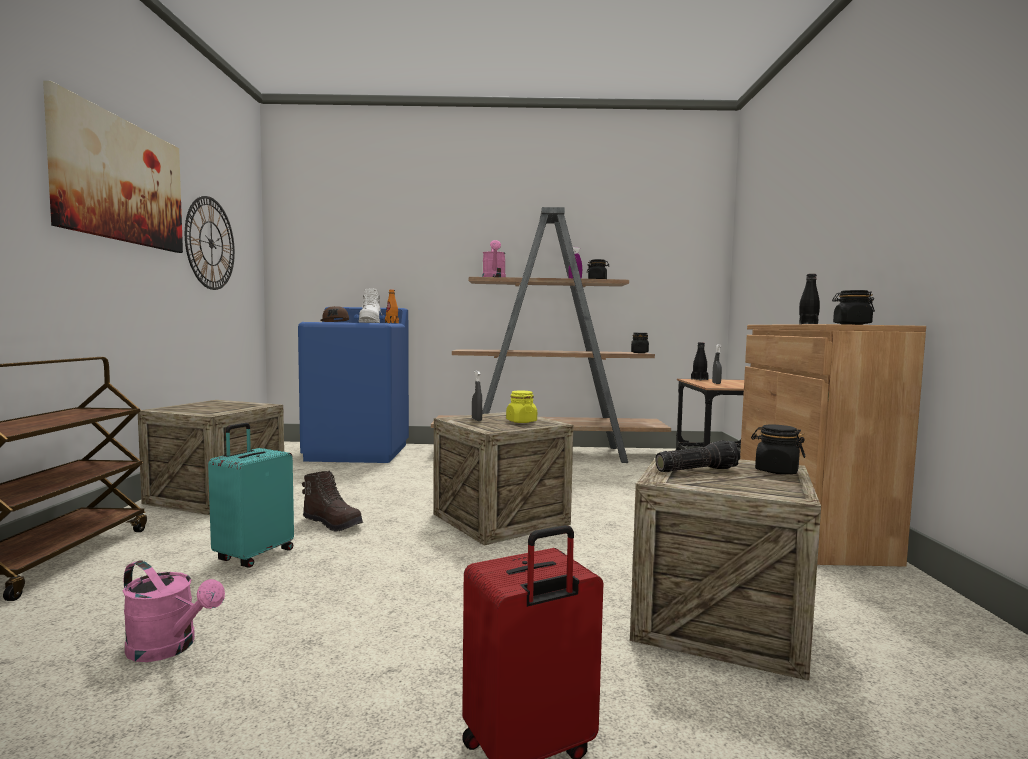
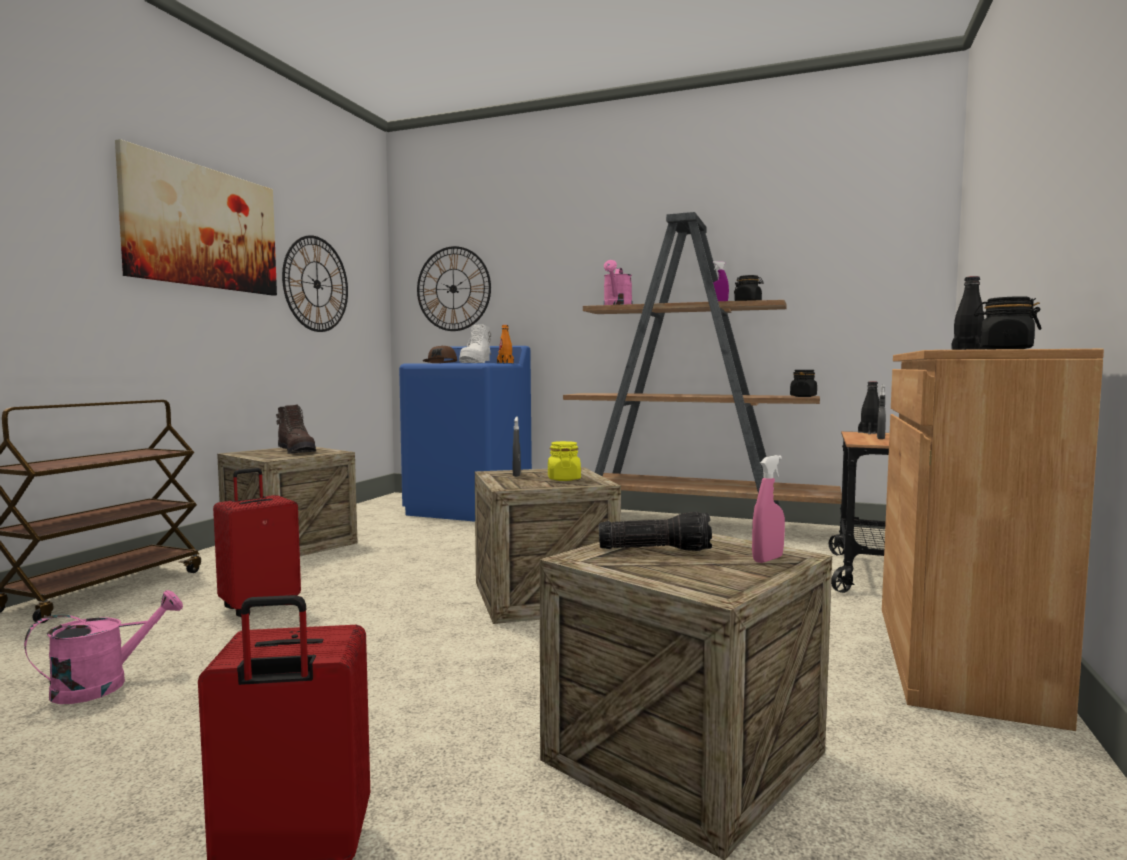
camera: 20 degrees right, 0 degrees up
(169, 648) = (103, 684): pink watering can -> pink watering can turned 90 degrees counterclockwise
(253, 555) = (260, 606): turquoise suitcase -> red suitcase
(331, 254) = (453, 289): none -> wall clock
(333, 523) = (365, 583): brown boot -> brown boot (297, 451)
(776, 471) = (767, 559): black jar -> pink spray bottle

